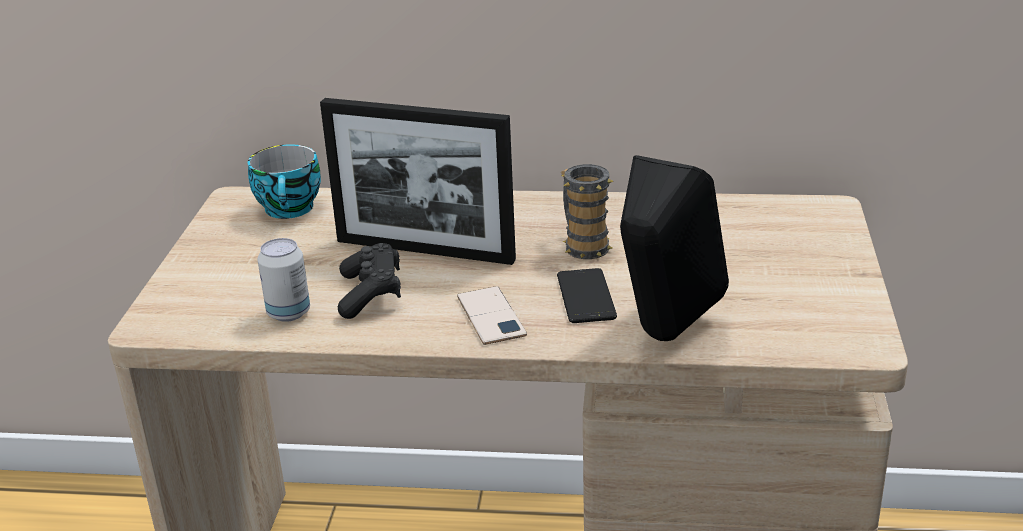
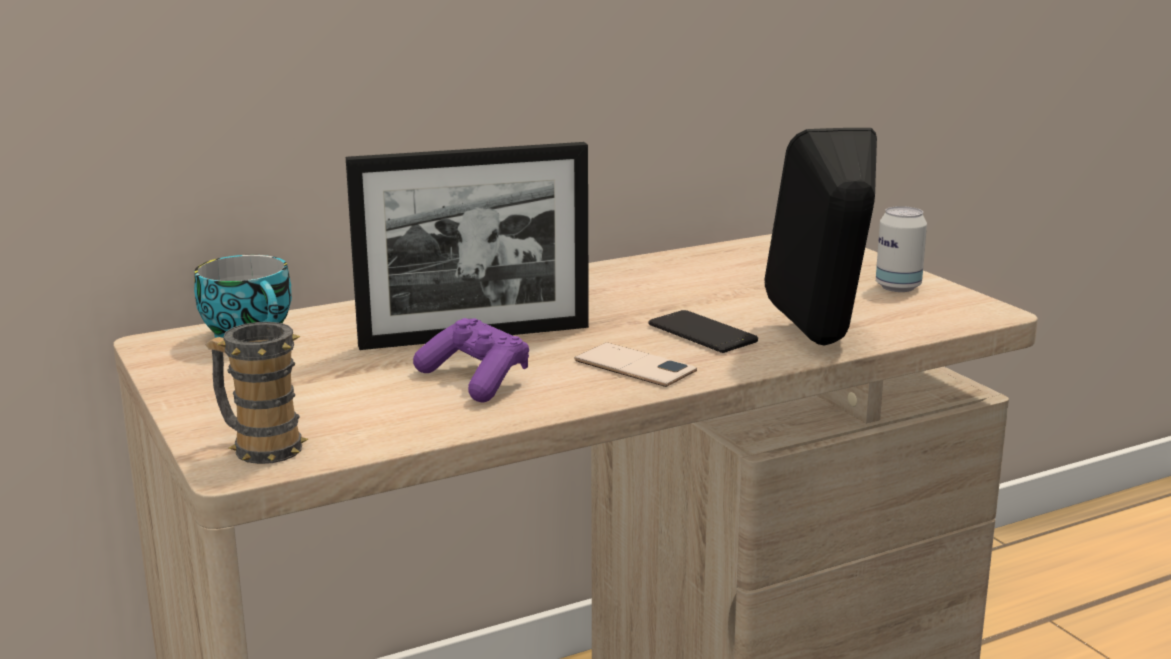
camera: 35 degrees left, 10 degrees down
(288, 313) = (404, 414): can -> can (898, 287)
(371, 294) = (475, 380): black game controller -> purple game controller
(582, 244) = (632, 300): mug -> mug (258, 447)

